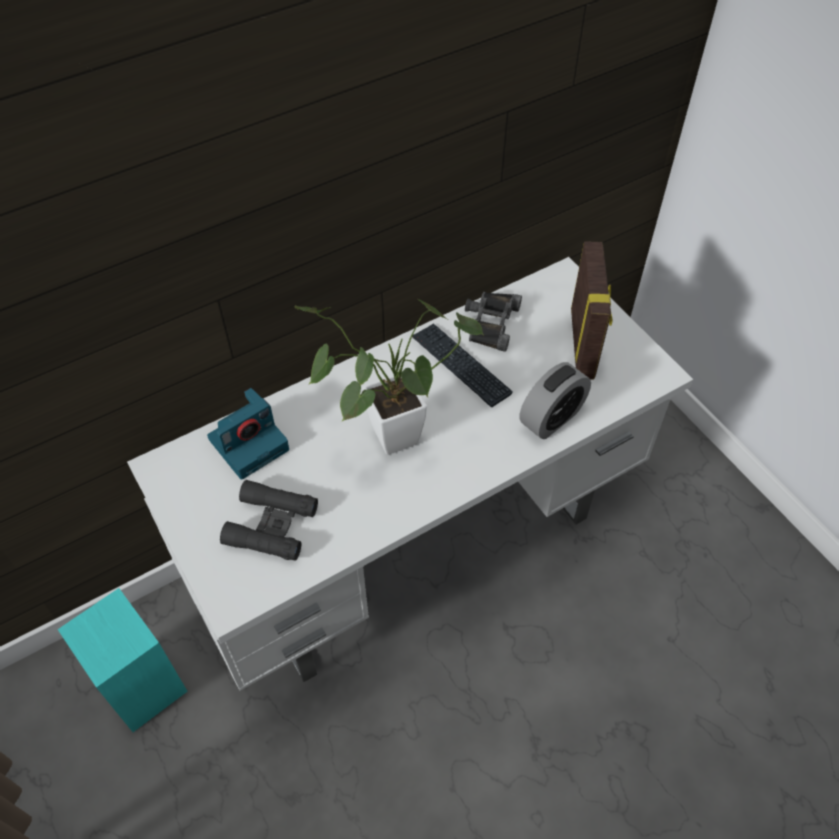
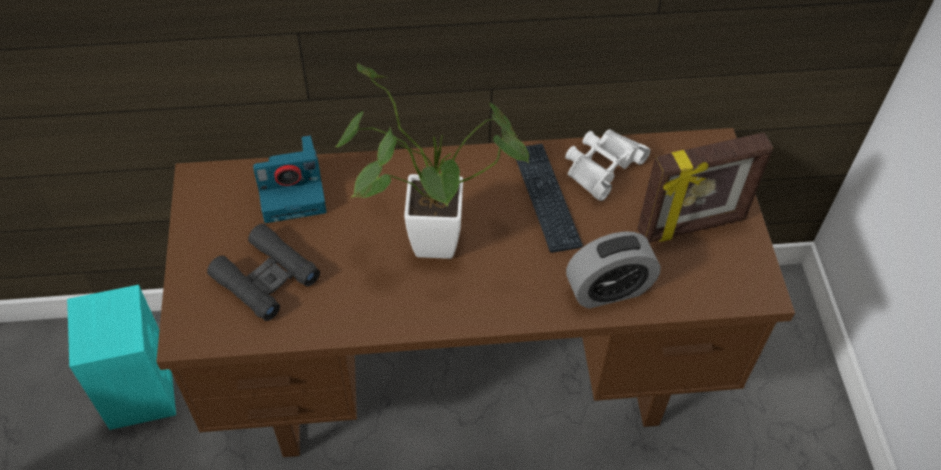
camera: 25 degrees right, 0 degrees up
(419, 545) = (468, 375): white desk -> brown desk
(489, 323) = (601, 166): black binoculars -> white binoculars
(583, 344) = (692, 226): picture frame -> picture frame turned 45 degrees clockwise

